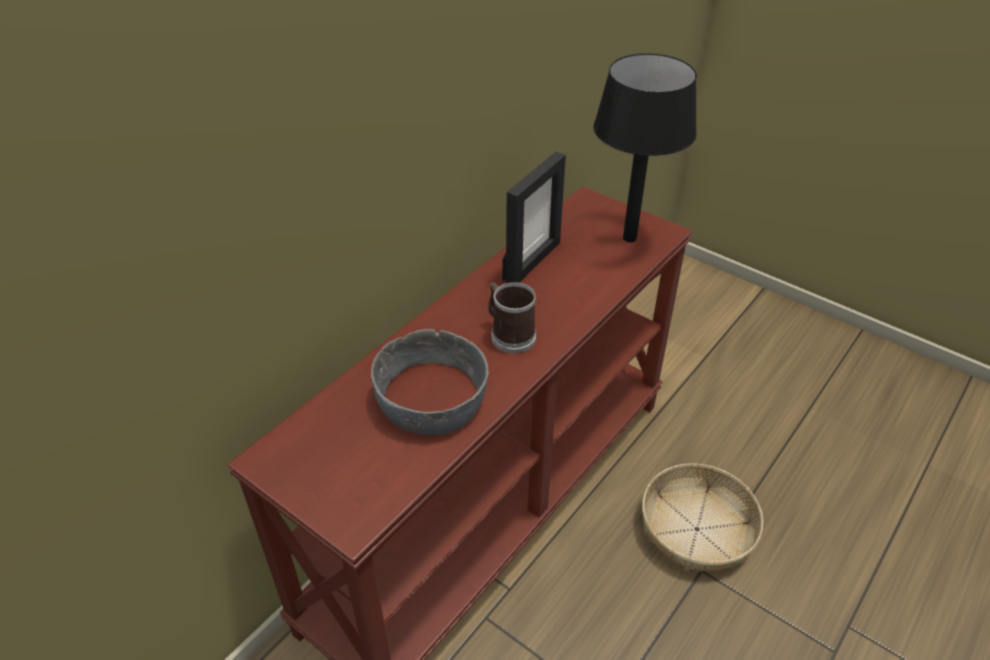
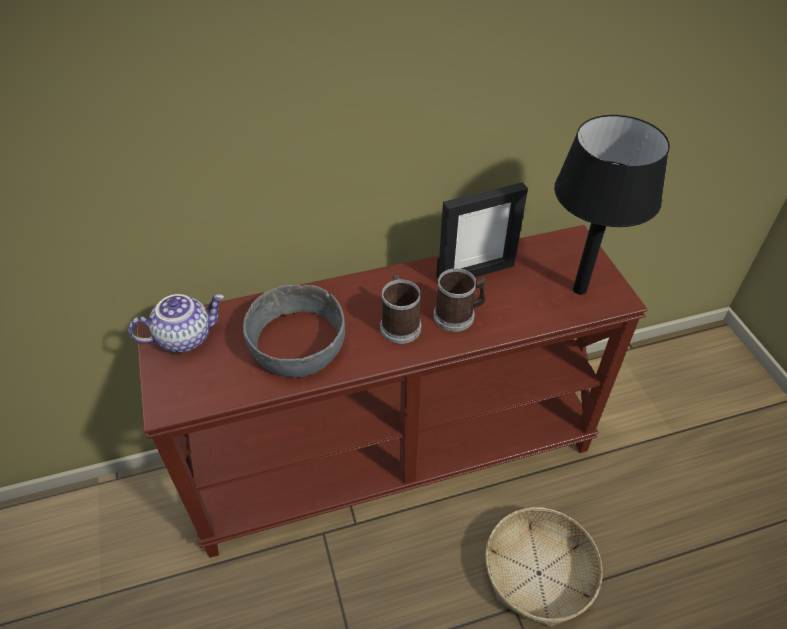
camera: 35 degrees right, 5 degrees up
(305, 451) = (185, 337): none -> teapot
(553, 303) = (458, 315): none -> mug

